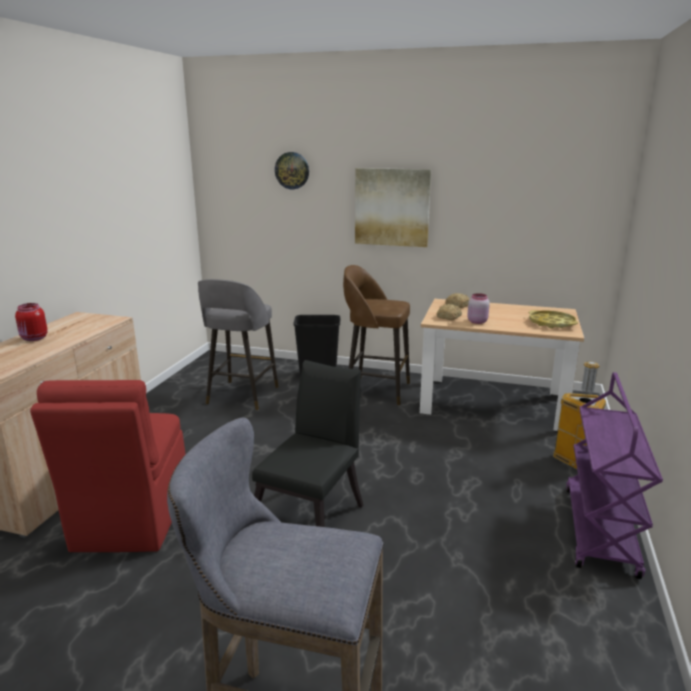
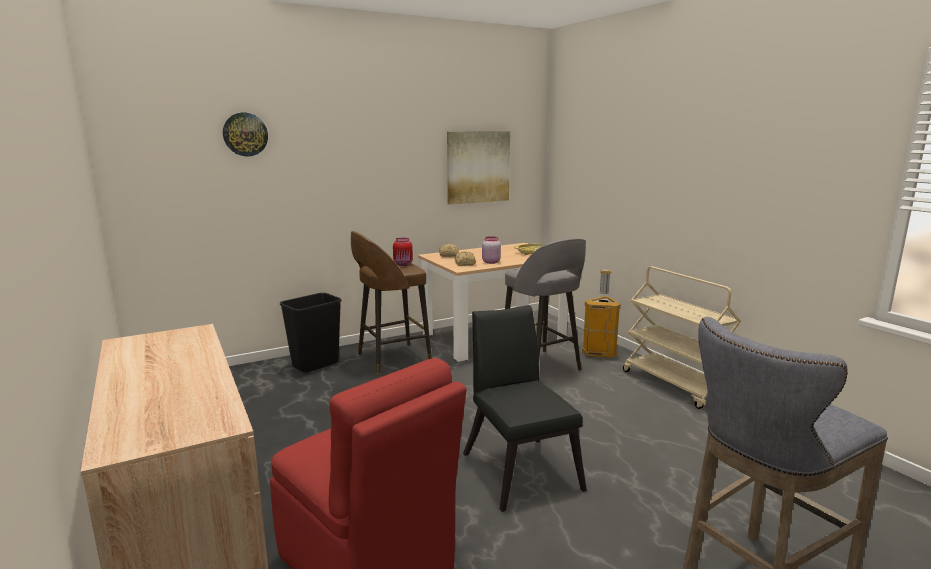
camera: 45 degrees left, 5 degrees down
(34, 338) = (141, 378): red jar -> red jar (403, 264)
(241, 396) = (268, 410): grey stool -> grey stool (541, 367)
(392, 207) = (364, 169): picture -> picture (478, 167)
(600, 531) = (675, 385): purple cart -> beige cart

